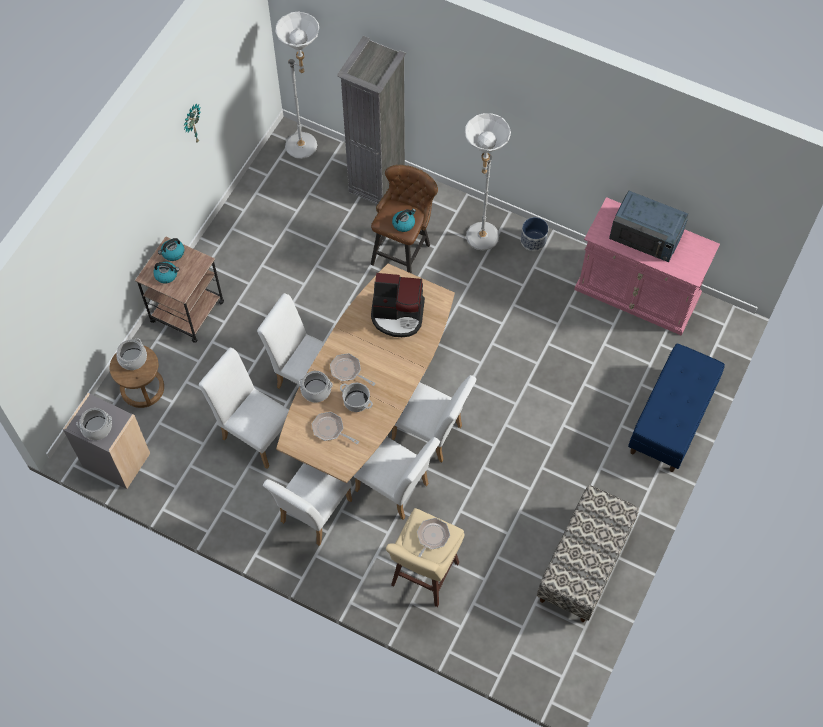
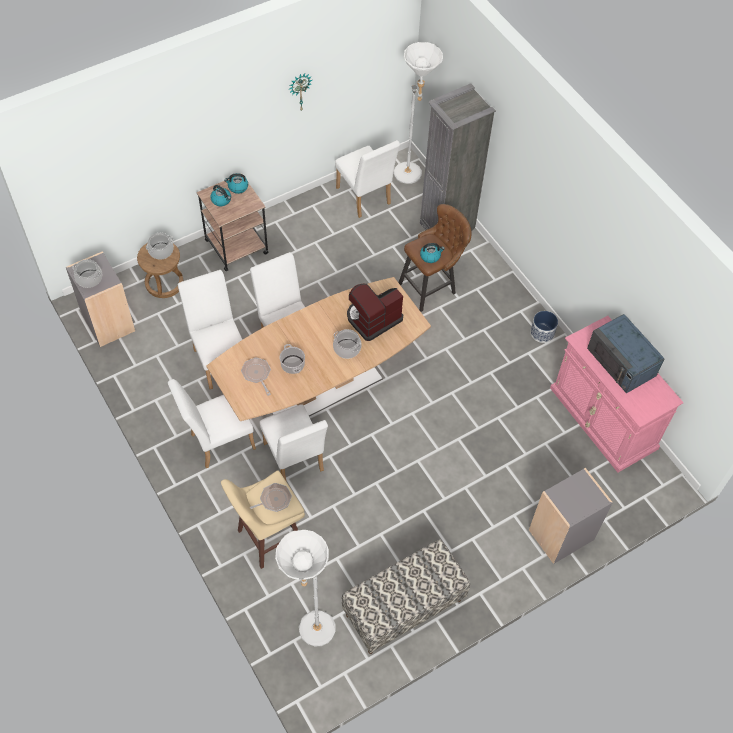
camera: 30 degrees right, 5 degrees down
(316, 390) = (268, 340): cooking pot -> cooking pot (347, 348)
(348, 371) = (303, 339): frying pan -> none
(398, 315) = (373, 318): coffee machine -> coffee machine turned 105 degrees clockwise
(431, 435) = (353, 435): white chair -> white chair (365, 199)
(479, 242) = (496, 312): white floor lamp -> white floor lamp (310, 633)
(671, 420) = (561, 535): blue bench -> grey bookcase

